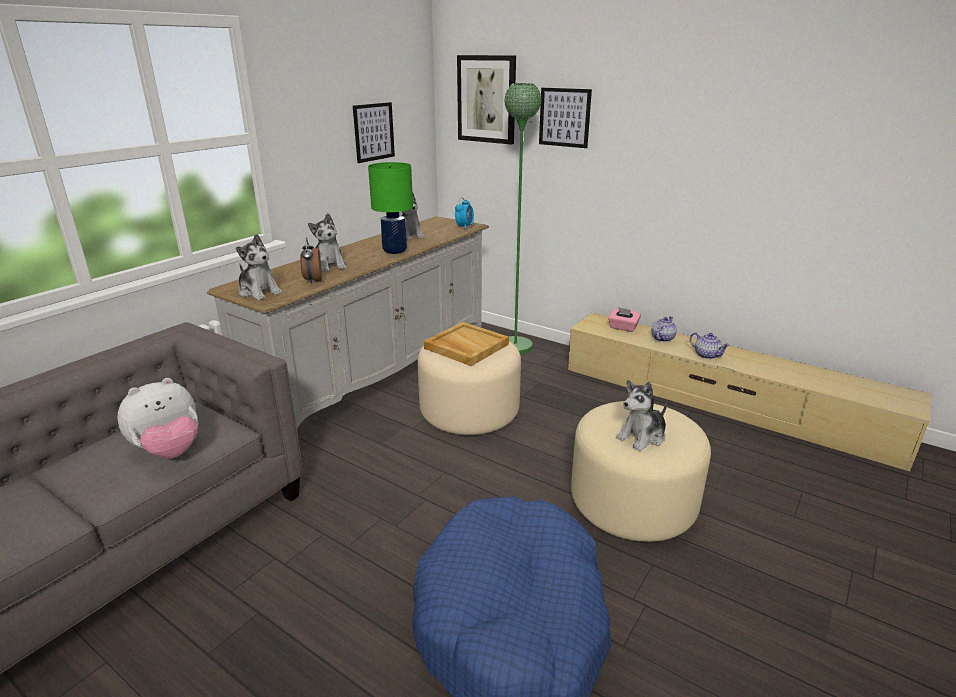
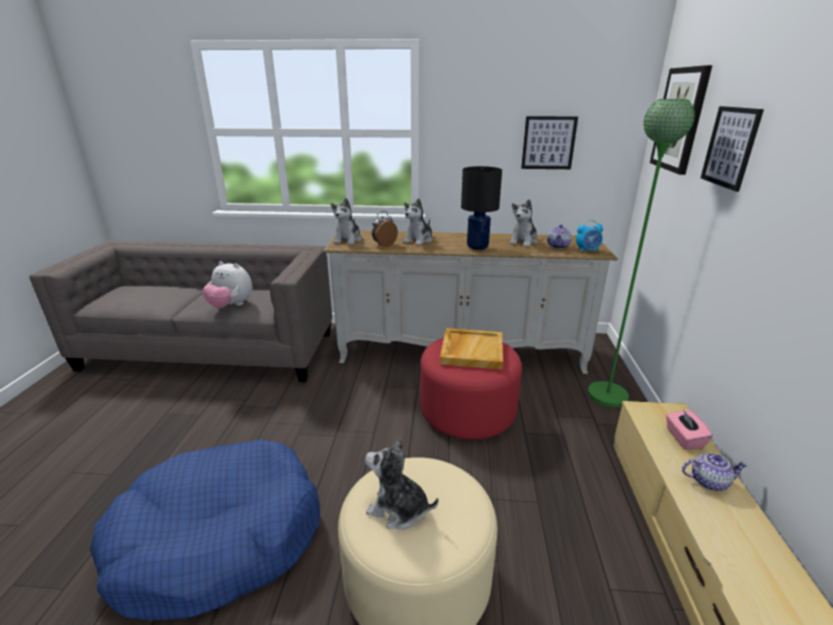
camera: 60 degrees right, 0 degrees up
(394, 252) = (477, 248): green table lamp -> black table lamp
(469, 411) = (468, 411): beige ottoman -> red ottoman
(706, 355) = (725, 542): teapot -> teapot (558, 246)

